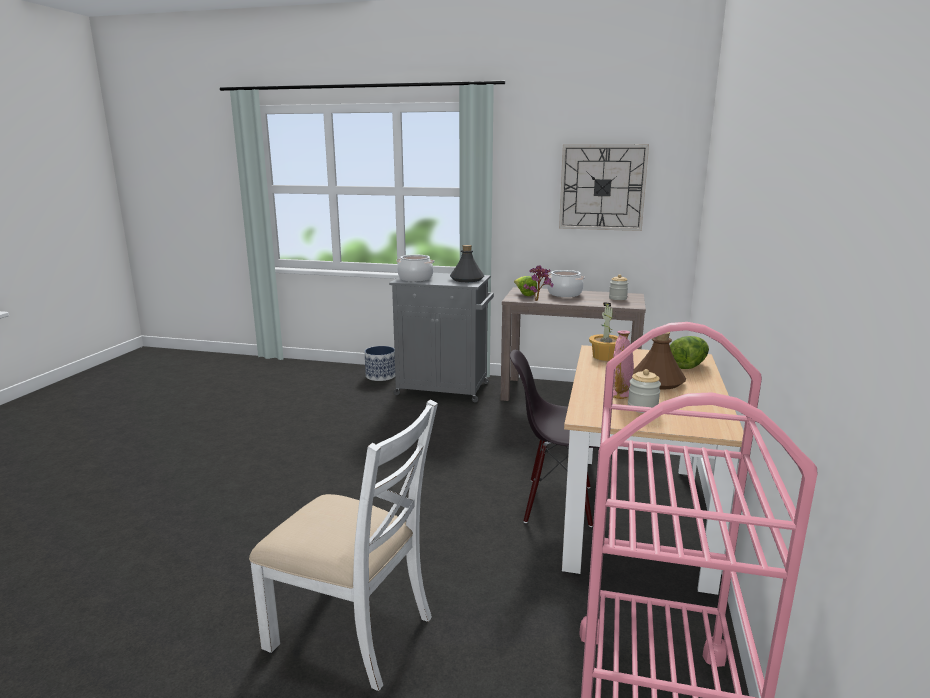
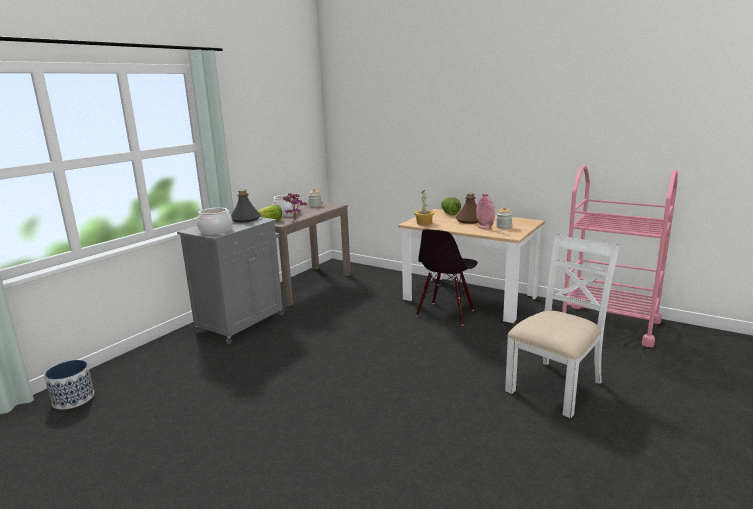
camera: 70 degrees left, 0 degrees up
(381, 376) = (171, 346): planter -> planter (73, 399)
(602, 187) = (280, 131): wall clock -> none

